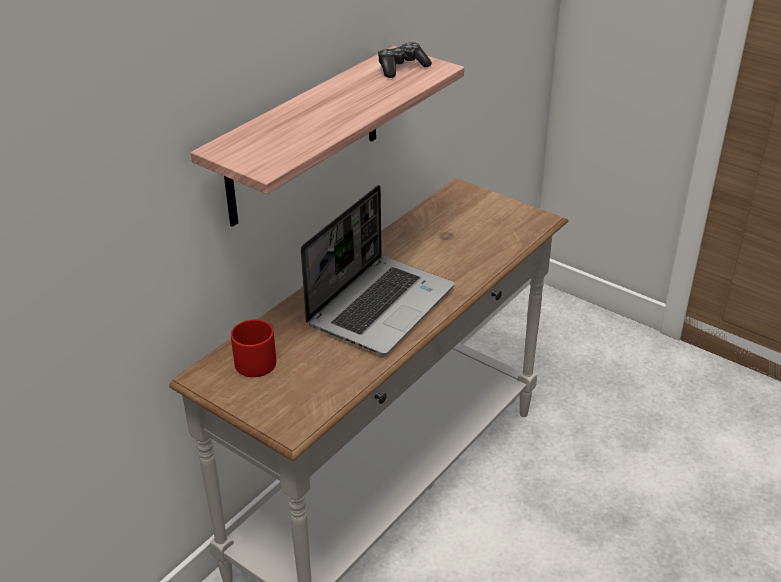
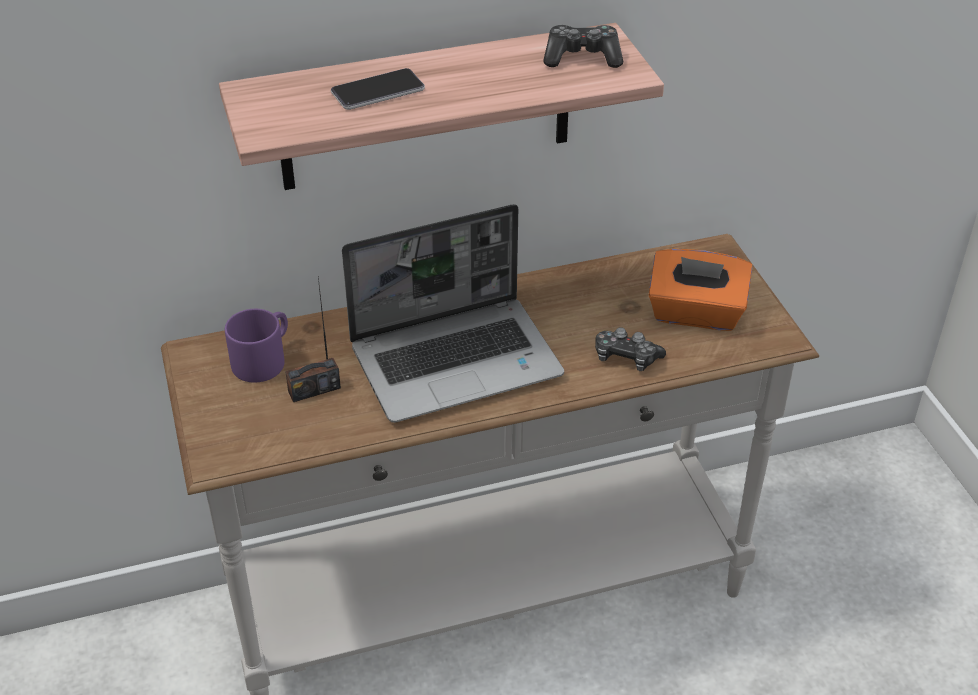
camera: 35 degrees right, 5 degrees up
(255, 358) = (263, 358): red mug -> purple mug
(305, 122) = (378, 91): none -> phone
(310, 360) = (314, 389): none -> radio
(475, 262) = (626, 358): none -> game controller
(486, 224) = (695, 313): none -> orange tissue box

